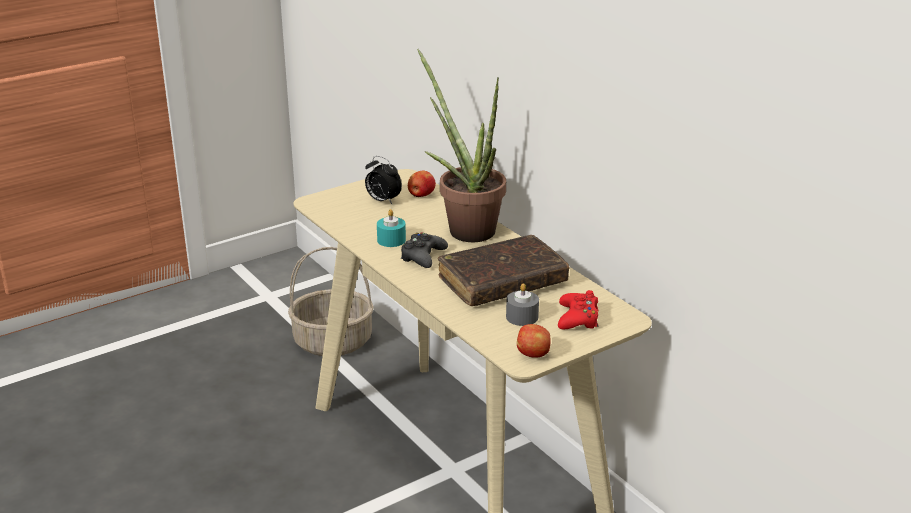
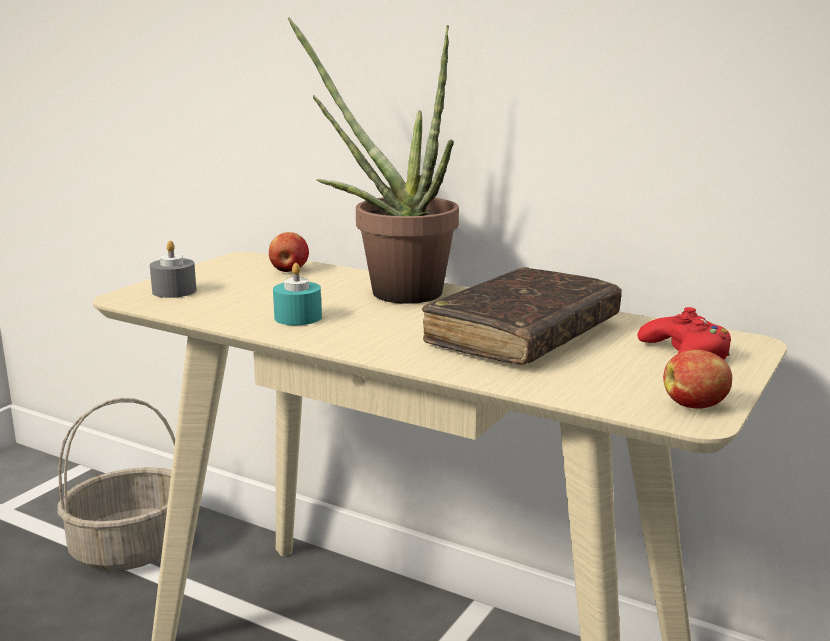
camera: 25 degrees left, 10 degrees down
(382, 201) = (237, 282): alarm clock -> none
(423, 256) = (368, 327): black game controller -> none
(522, 317) = (608, 366): grey candle -> grey candle (174, 291)

